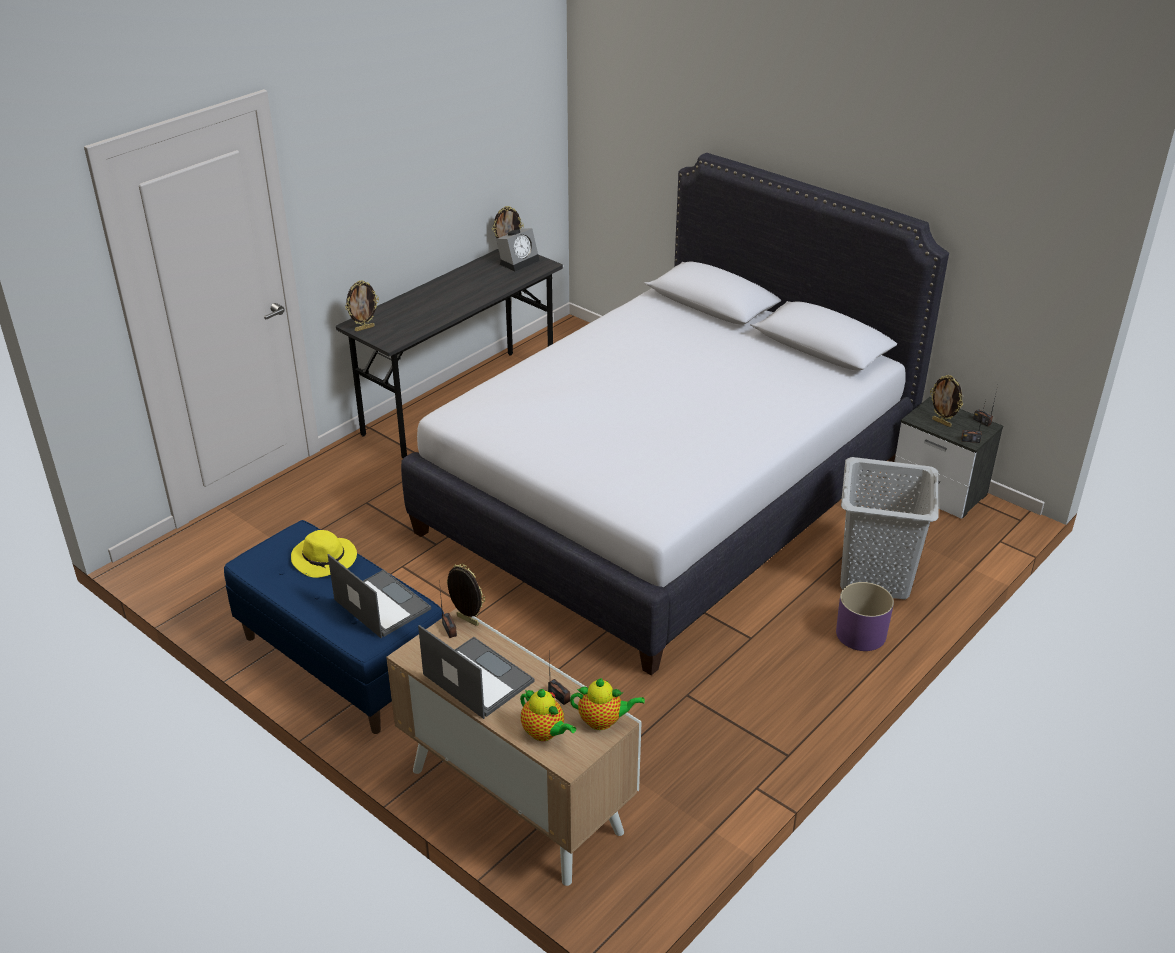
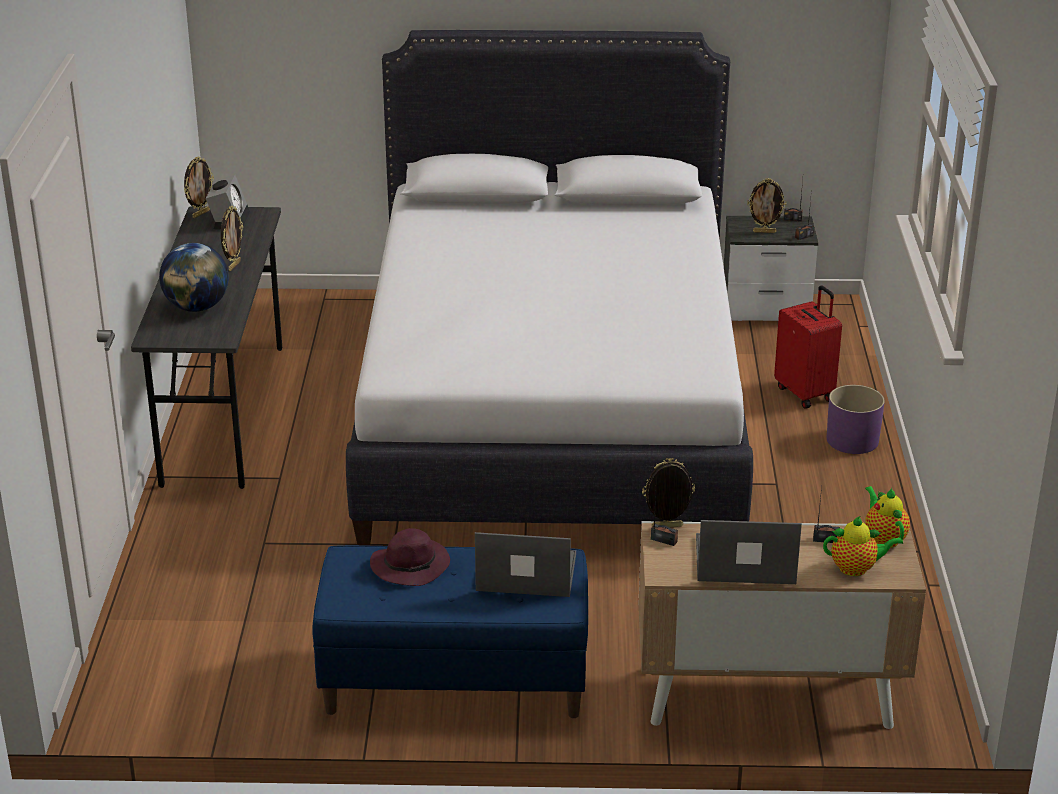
camera: 40 degrees left, 5 degrees down
(325, 559) = (411, 565): yellow hat -> purple hat
(364, 328) = (169, 337): picture frame -> picture frame (234, 265)
(409, 315) = (197, 307): none -> globe
(603, 721) = (883, 538): teapot -> teapot turned 75 degrees counterclockwise
(876, 576) = (806, 393): grey laundry basket -> red suitcase

